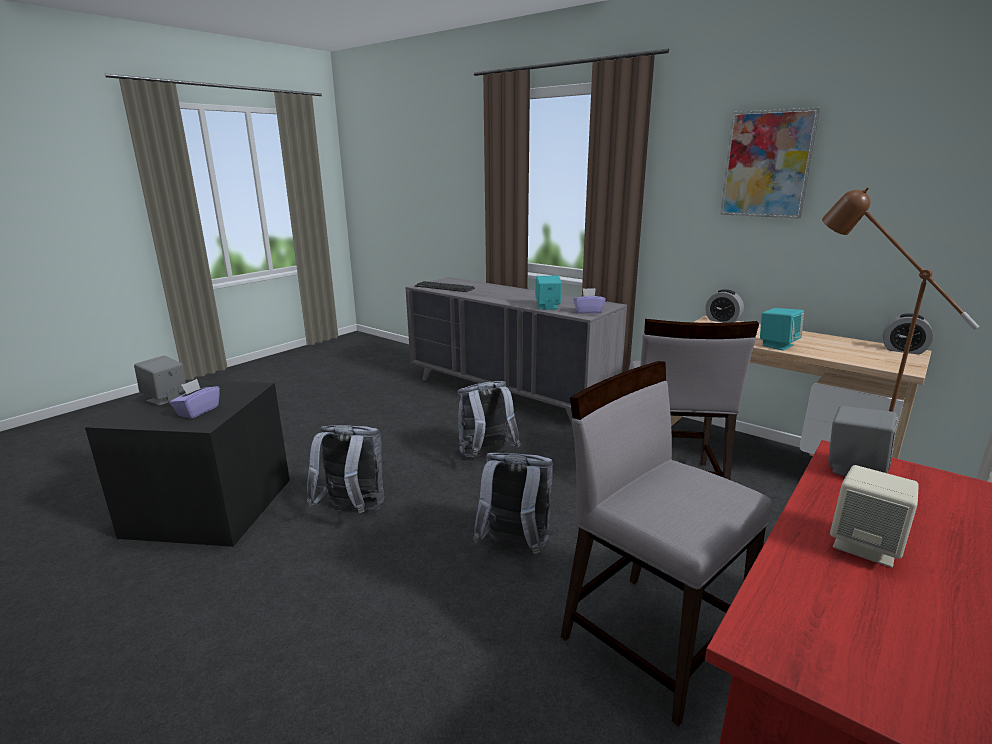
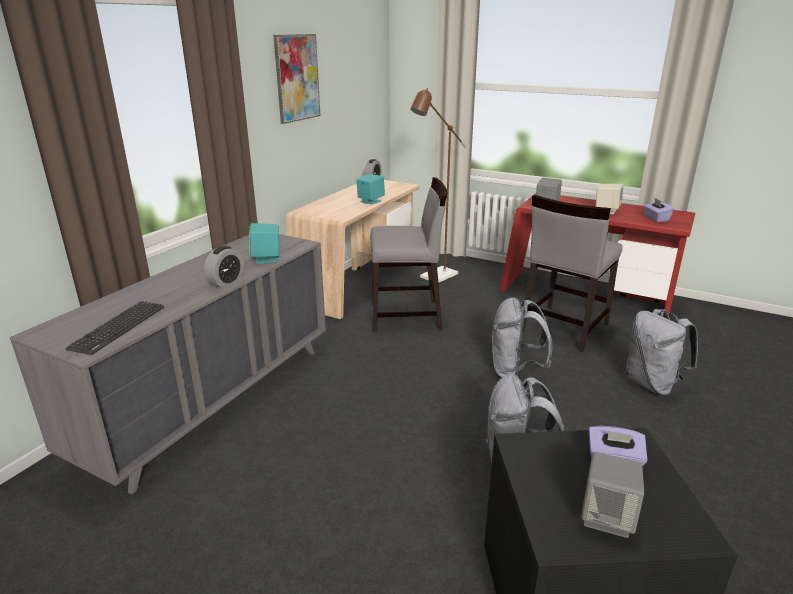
camera: 100 degrees left, 5 degrees up
(486, 457) = (385, 399): grey backpack -> grey backpack (652, 384)
(588, 311) = (288, 243): purple tissue box -> purple tissue box (655, 219)
(722, 321) = (307, 208): alarm clock -> alarm clock (226, 282)

